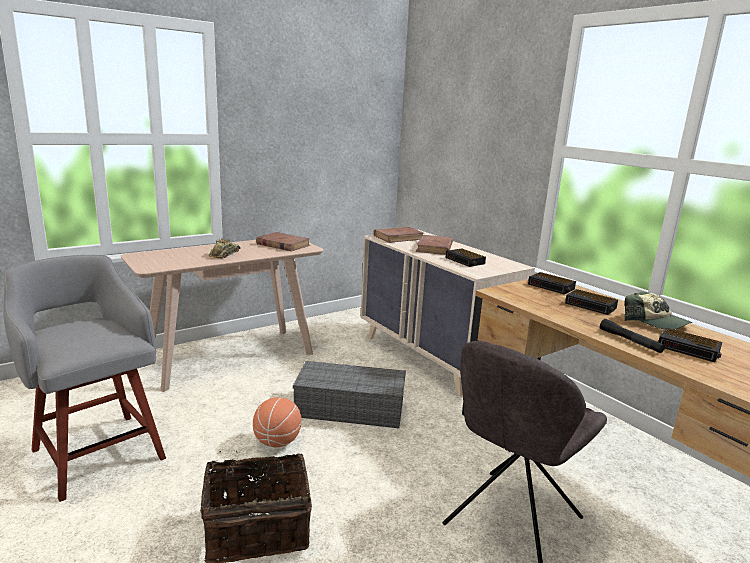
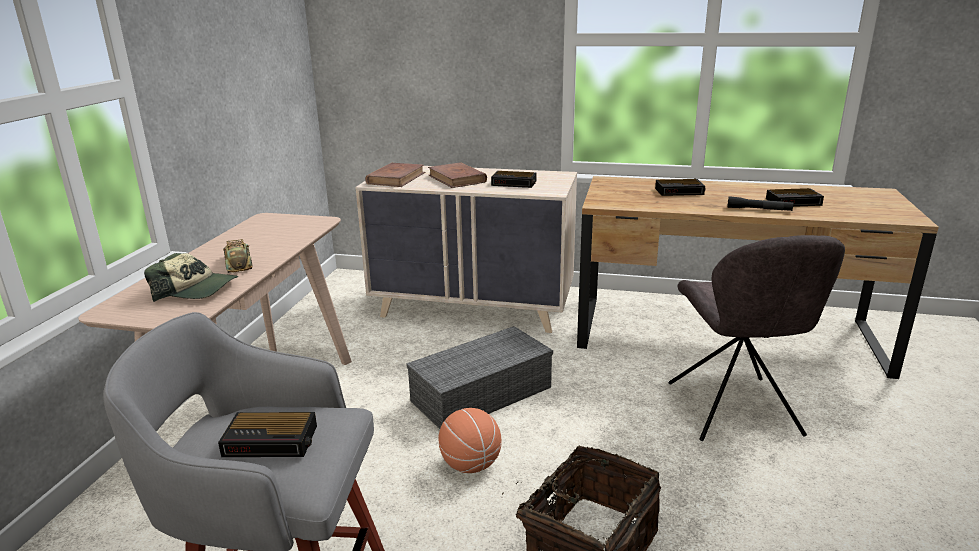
camera: 40 degrees left, 5 degrees up
(283, 245) = (278, 227): brown book -> none
(552, 287) = (622, 185): alarm clock -> alarm clock (272, 441)
(655, 322) = (738, 190): cap -> cap (196, 290)

